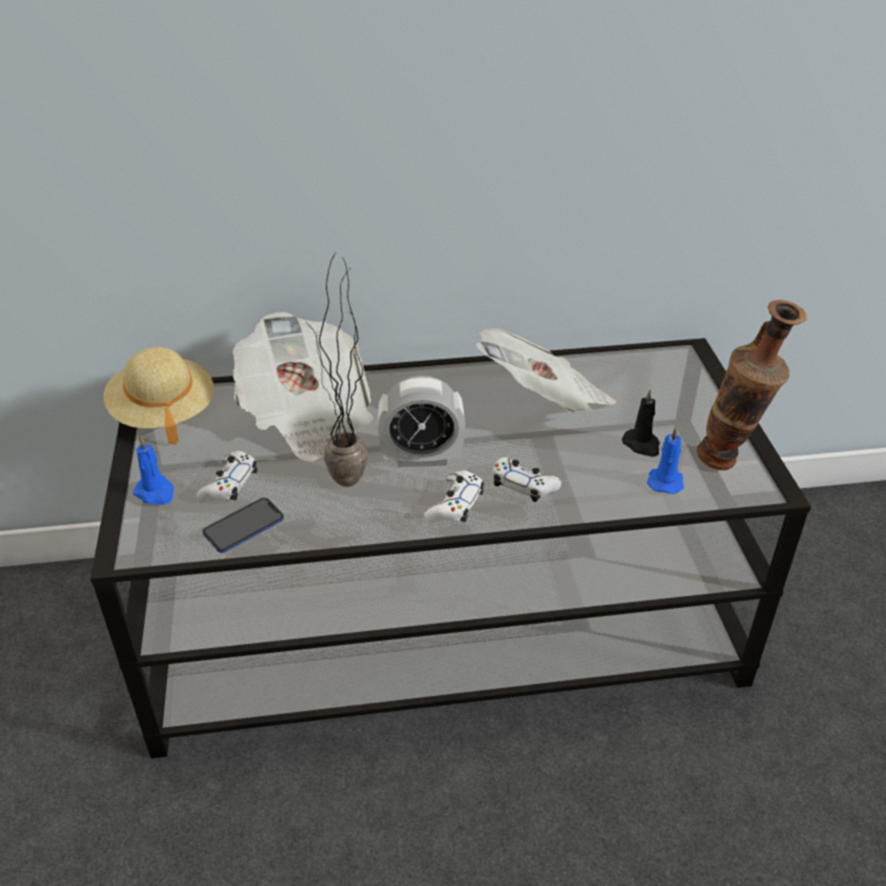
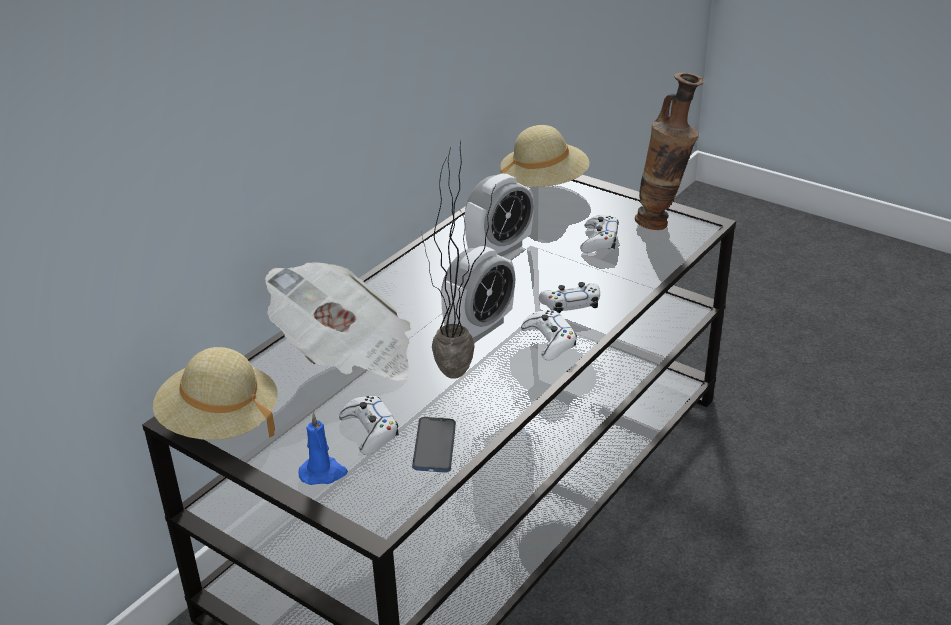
camera: 45 degrees left, 5 degrees down
(544, 402) = (499, 250): newspaper -> alarm clock
(642, 445) = (599, 240): black candle -> white game controller
(665, 481) = (644, 252): blue candle -> none
(676, 365) = (544, 184): none -> beige hat

